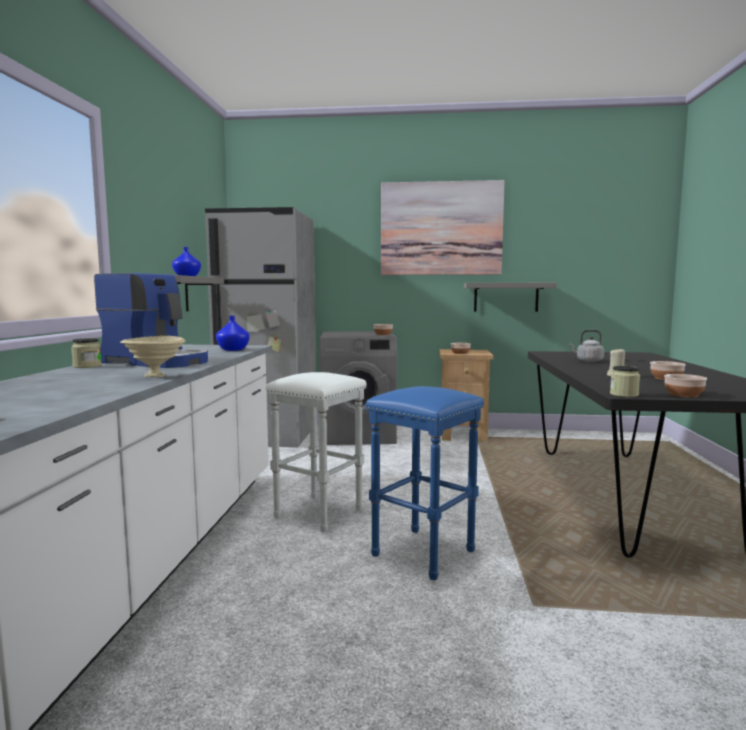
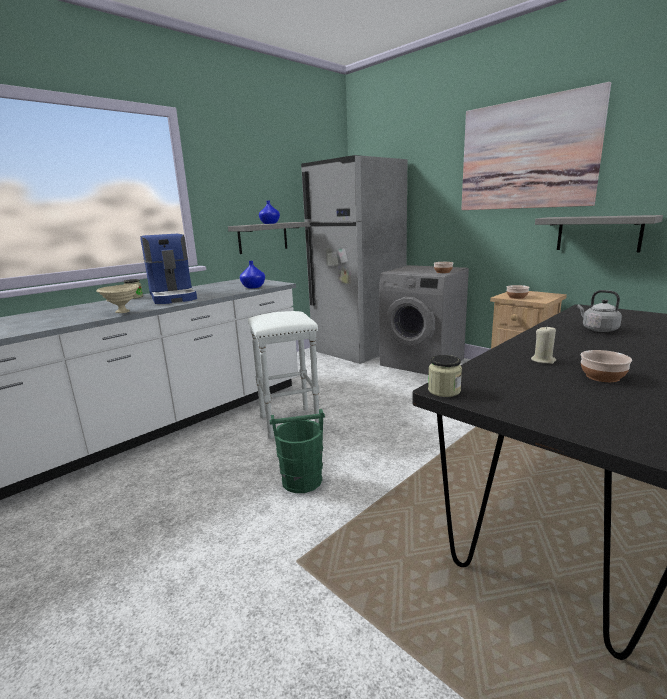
camera: 40 degrees right, 10 degrees up
(425, 552) = (302, 481): blue stool -> green bucket
(683, 394) = (519, 408): bowl -> none

